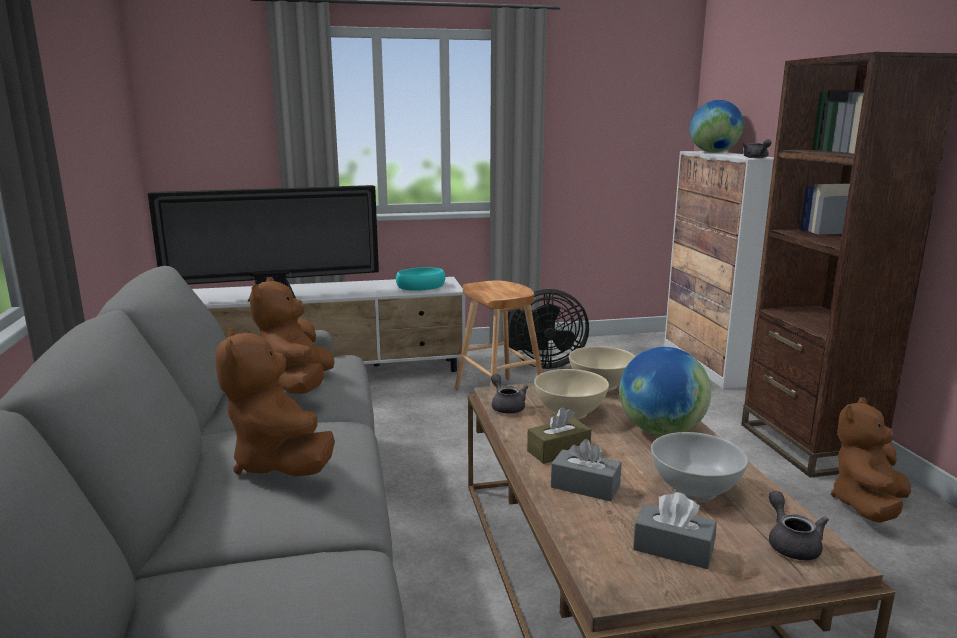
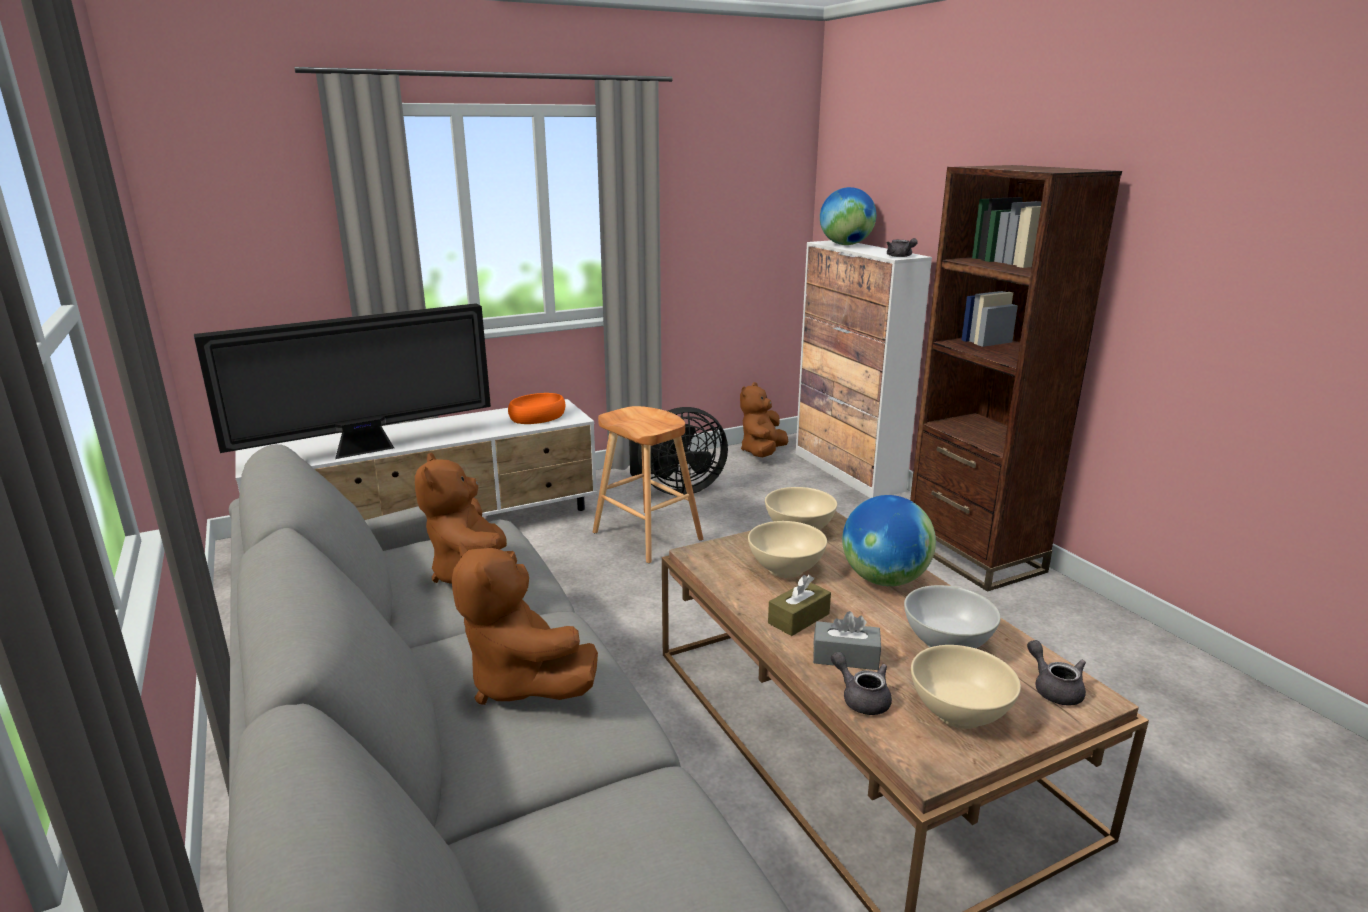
camera: 15 degrees left, 5 degrees up
(421, 286) = (537, 416): turquoise bowl -> orange bowl
(506, 406) = (717, 570): grey teapot -> grey teapot (861, 698)
(673, 549) = (958, 713): grey tissue box -> beige bowl
(867, 506) = (1046, 615): brown plush toy -> brown plush toy (762, 453)

